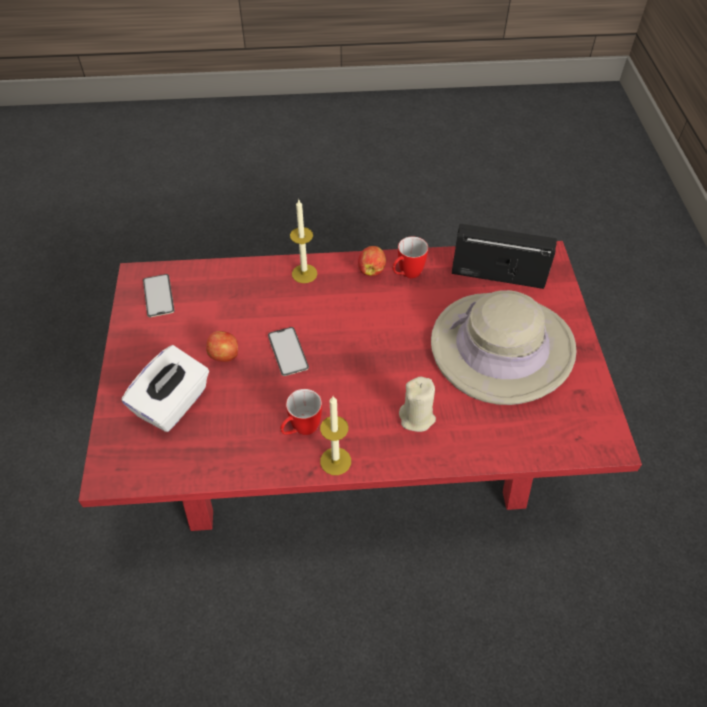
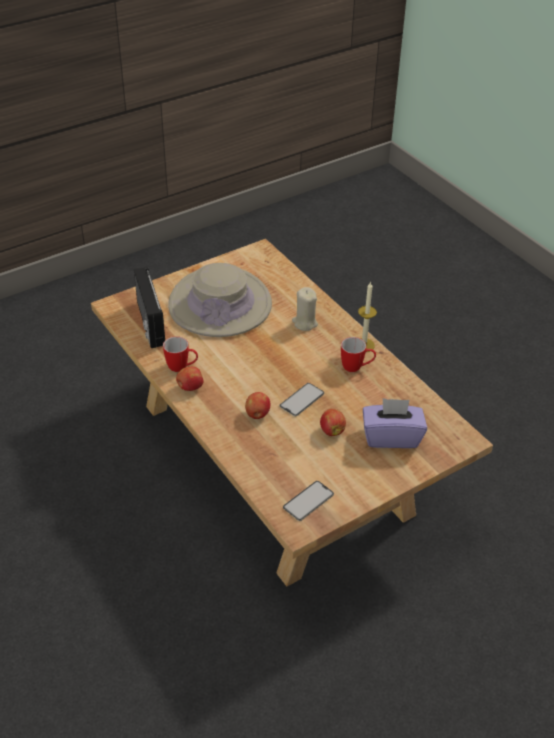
camera: 120 degrees left, 10 degrees down
(173, 403) = (391, 437): white tissue box -> purple tissue box
(294, 306) = (257, 414): none -> apple
(304, 273) = (220, 423): candle -> none
(353, 440) = (275, 458): red coffee table -> beige coffee table

